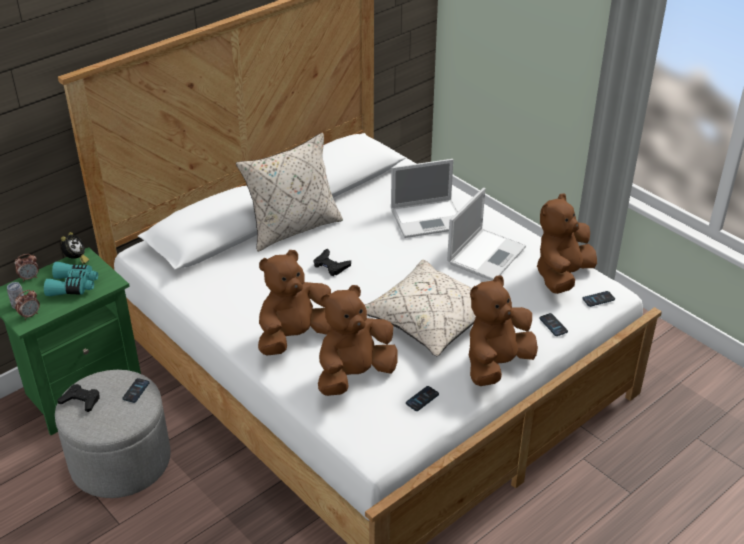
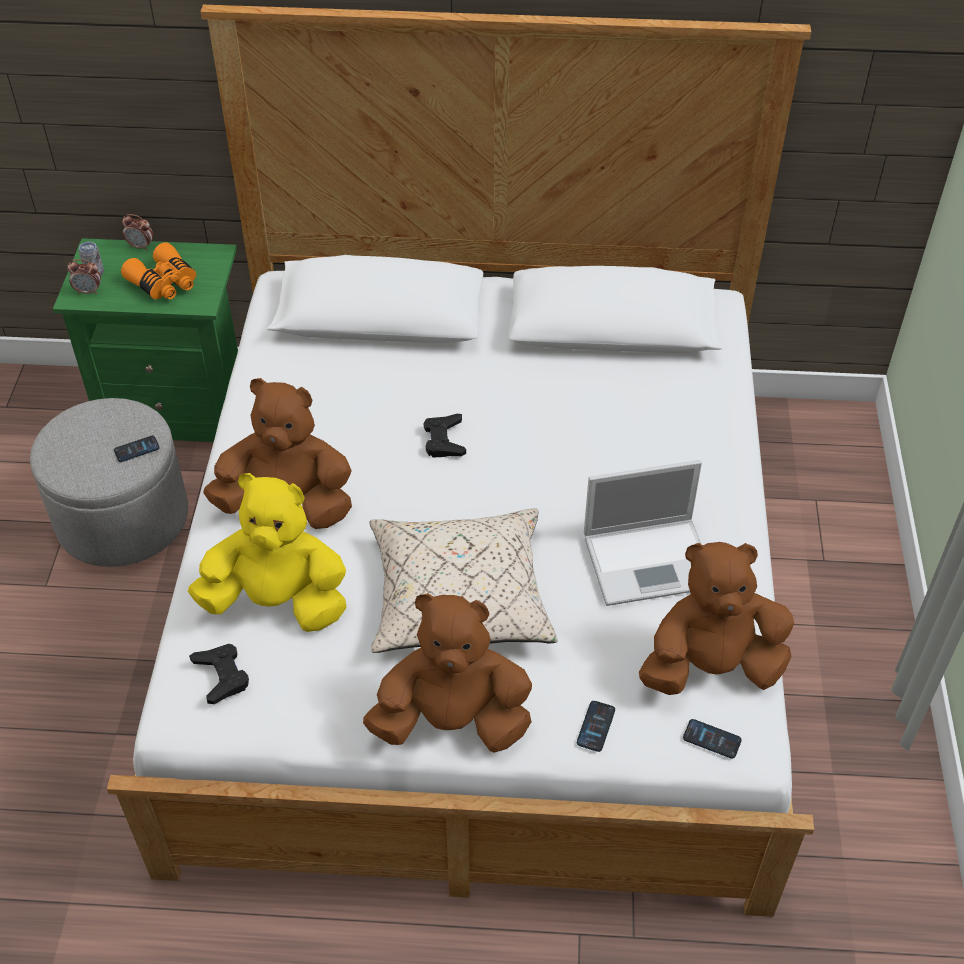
camera: 45 degrees right, 10 degrees up
(73, 286) = (164, 283): turquoise binoculars -> orange binoculars
(76, 259) = (205, 253): alarm clock -> none
(81, 400) = (81, 423): black game controller -> black game controller (221, 676)
(293, 228) = (471, 360): beige pillow -> none
(354, 375) = (278, 601): brown plush toy -> yellow plush toy
(422, 399) = (307, 693): phone -> none
(429, 218) = (648, 457): laptop -> none

